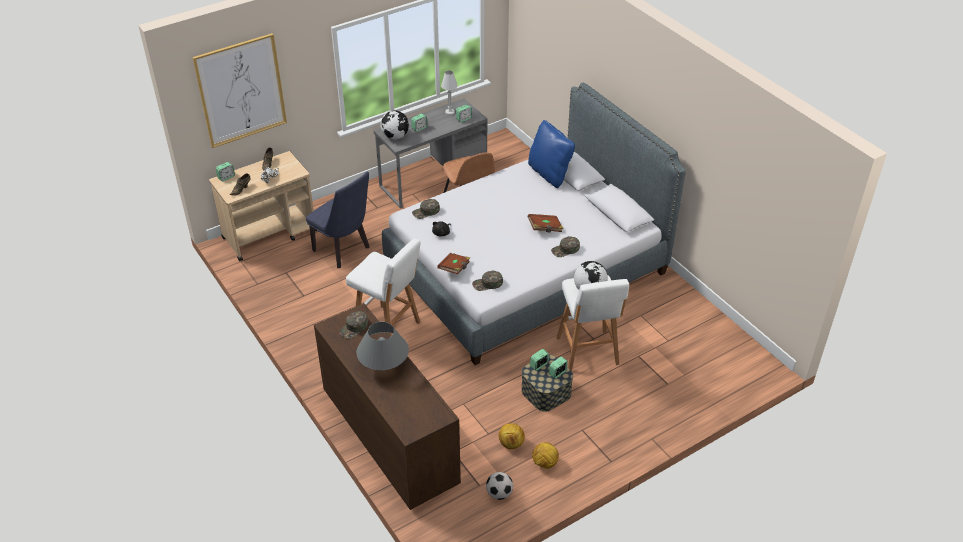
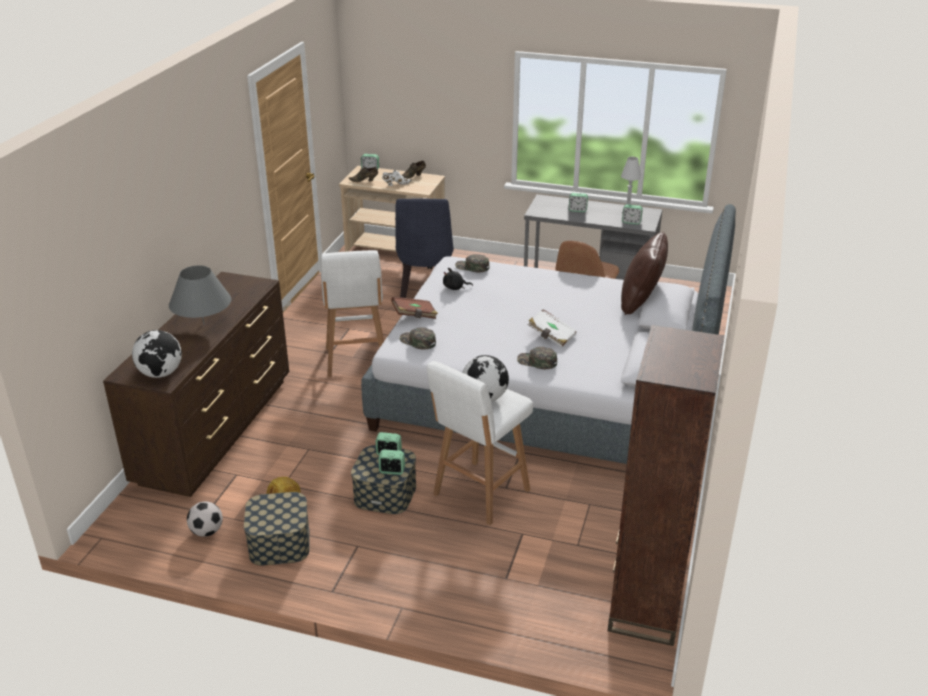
camera: 50 degrees right, 10 degrees down
(241, 90) = (405, 83): picture -> none
(354, 328) = (238, 289): green cap -> none
(395, 136) = (545, 206): globe -> globe (161, 374)
(545, 228) = (551, 336): brown book -> white book
(545, 463) = (279, 543): football -> storage box
(549, 174) = (641, 302): blue pillow -> brown pillow
(733, 344) = (646, 604): none -> brown bookcase

